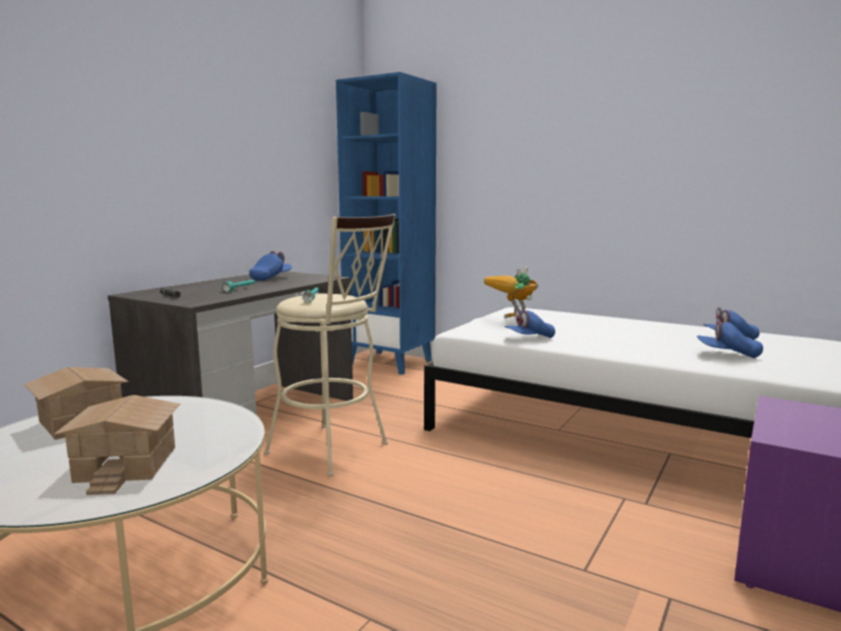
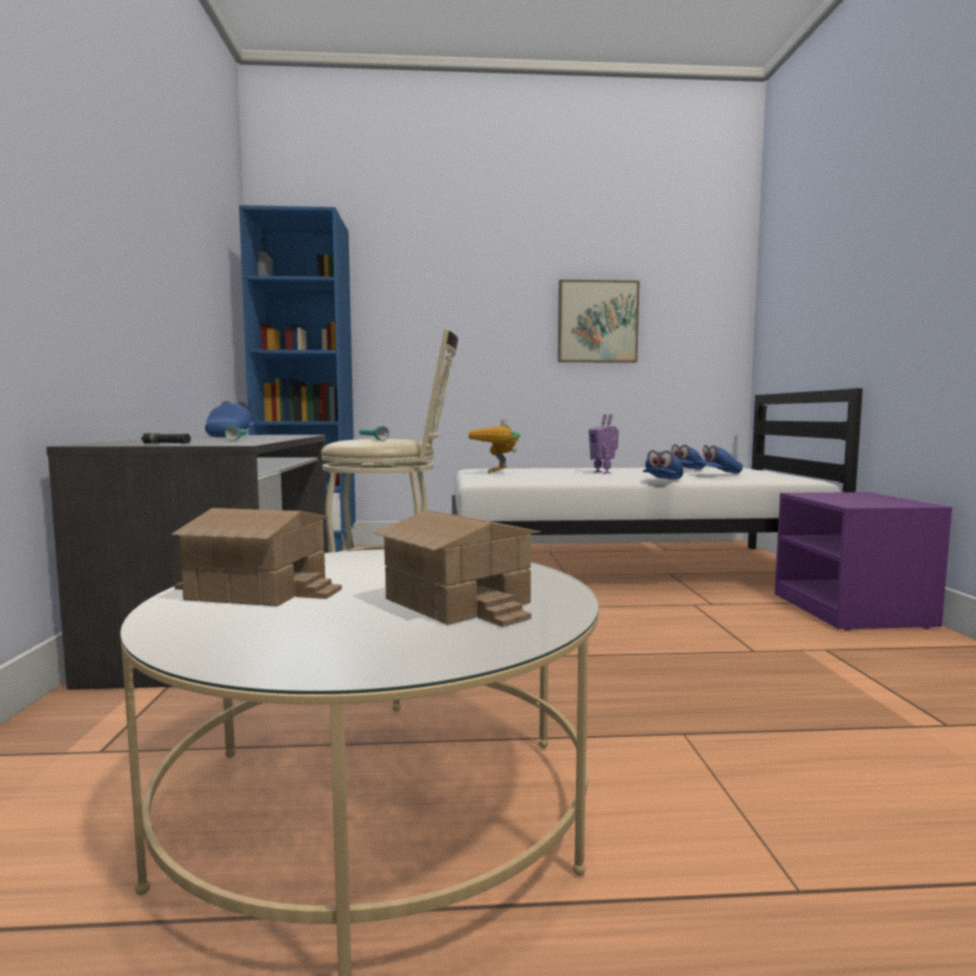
camera: 35 degrees left, 5 degrees down
(529, 338) = (555, 480): blue cap -> blue cap (662, 481)
(615, 332) = (603, 472): none -> toy robot
(675, 155) = (597, 322): none -> picture

